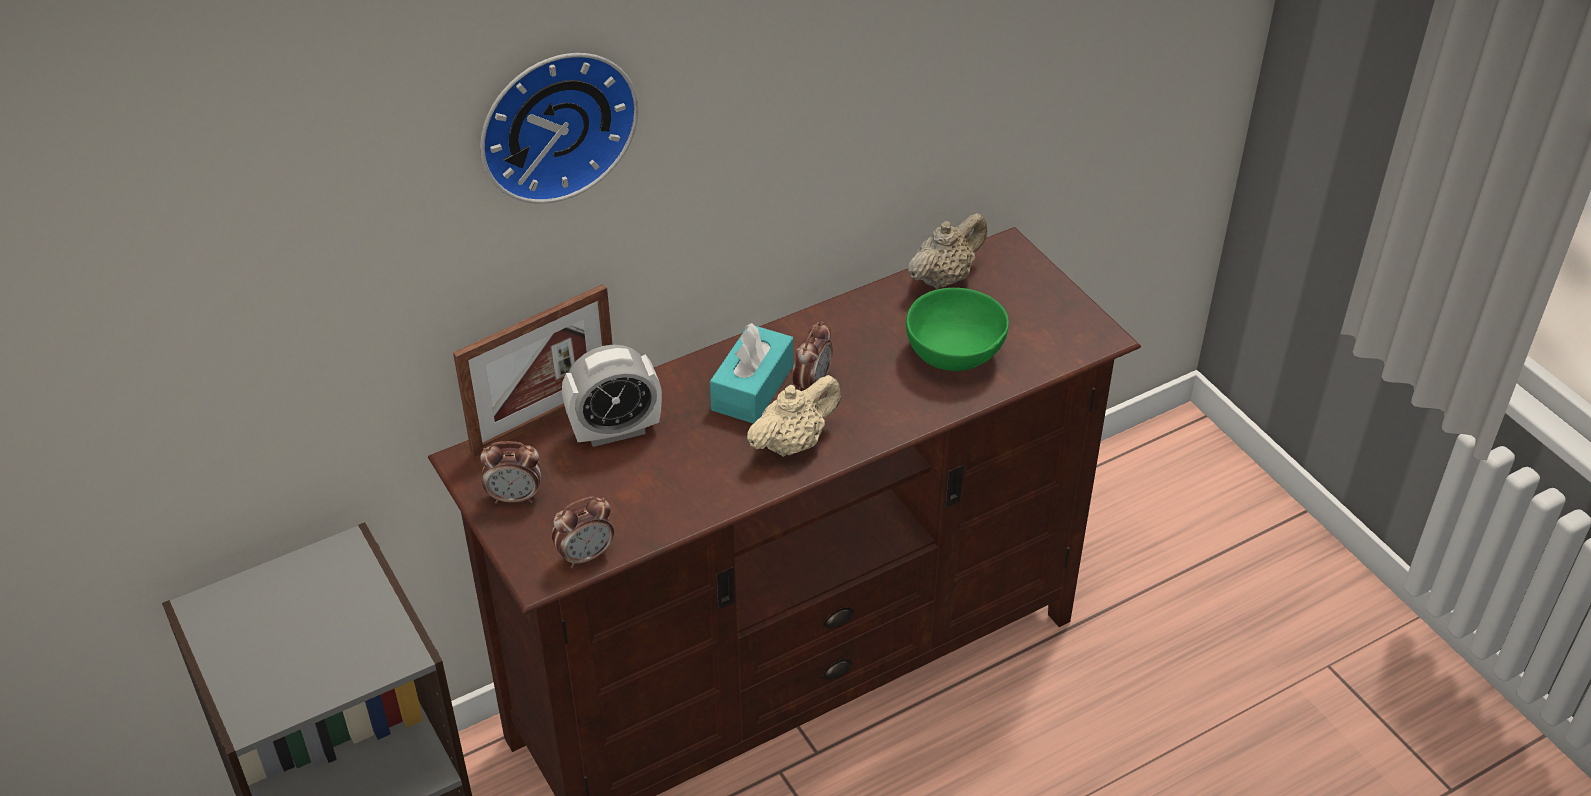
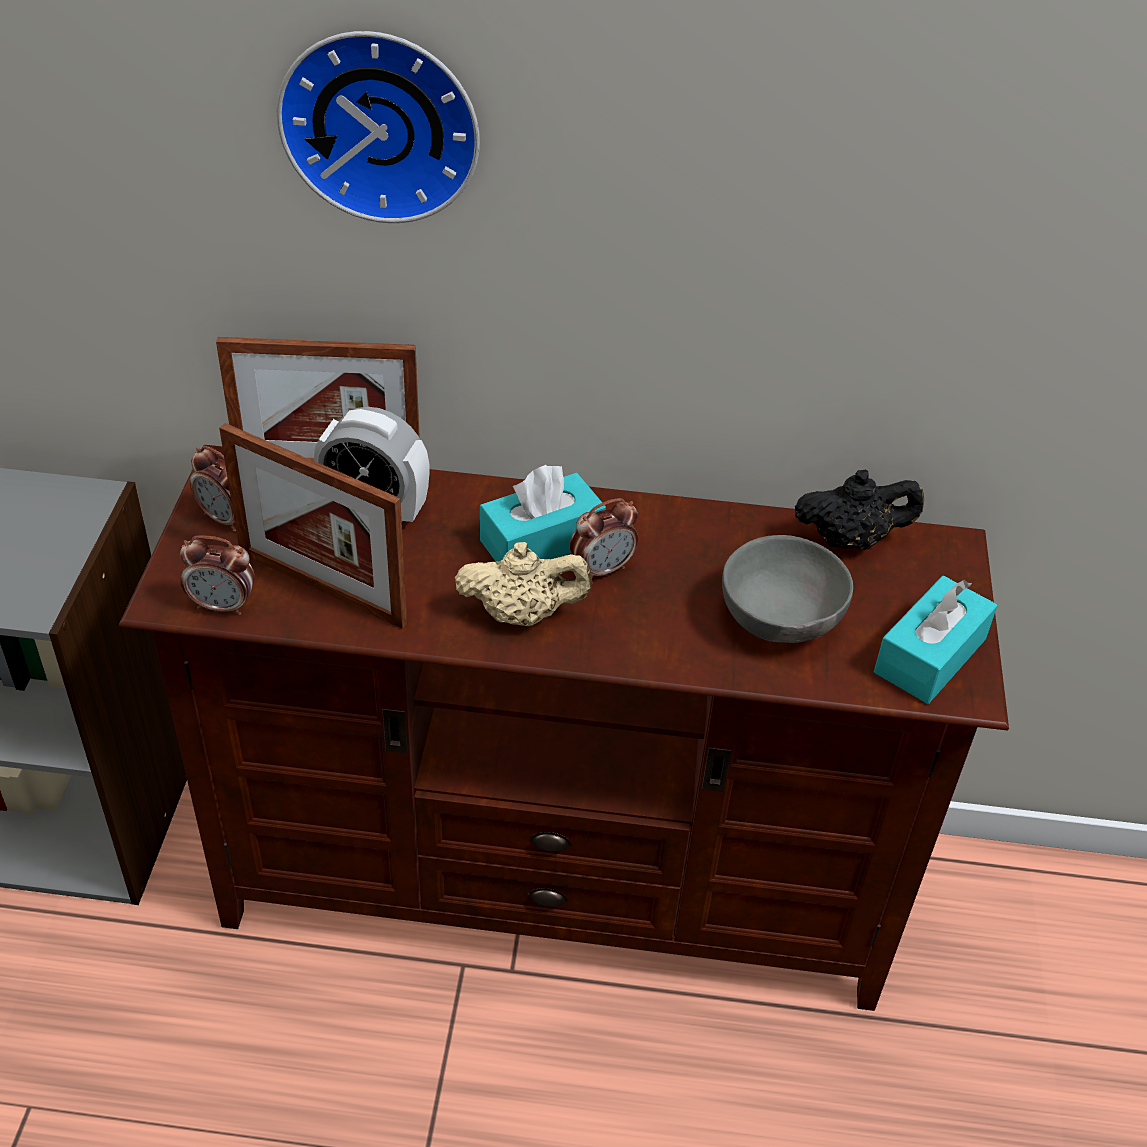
camera: 35 degrees right, 0 degrees up
(640, 503) = (321, 587): none -> picture frame
(944, 278) = (850, 540): beige teapot -> black teapot
(956, 356) = (780, 623): green bowl -> grey bowl
(1060, 326) = (930, 656): none -> turquoise tissue box

